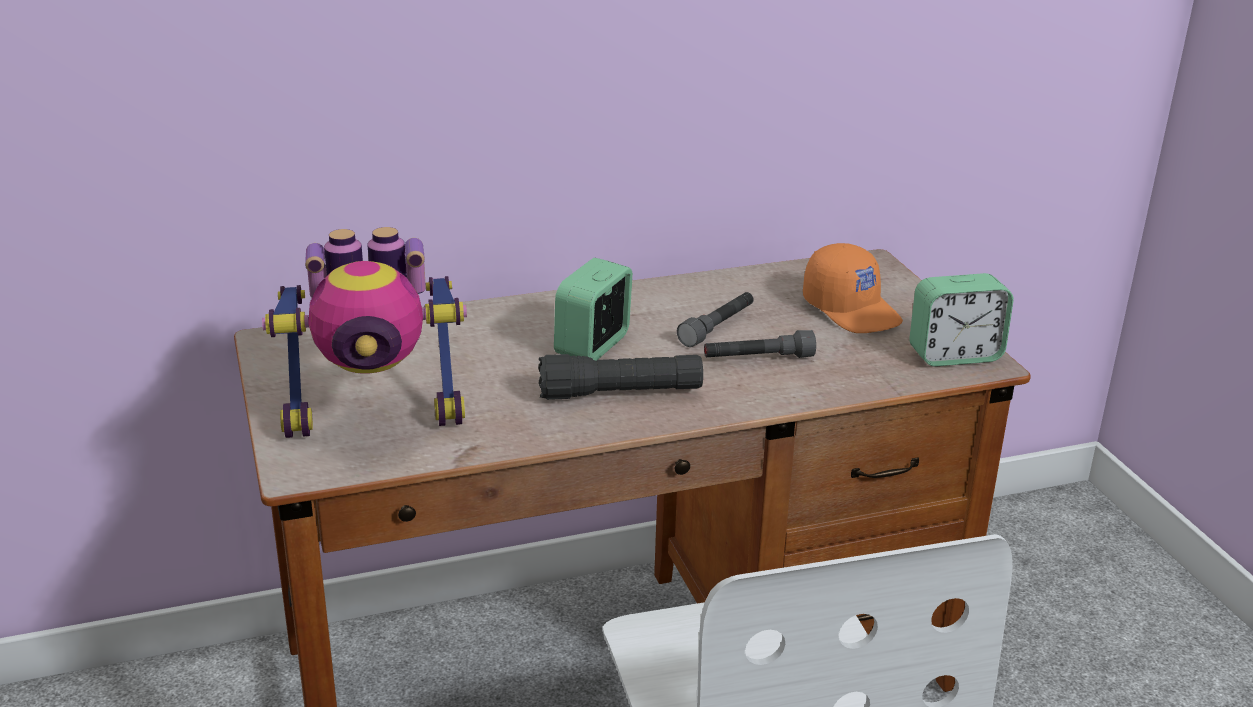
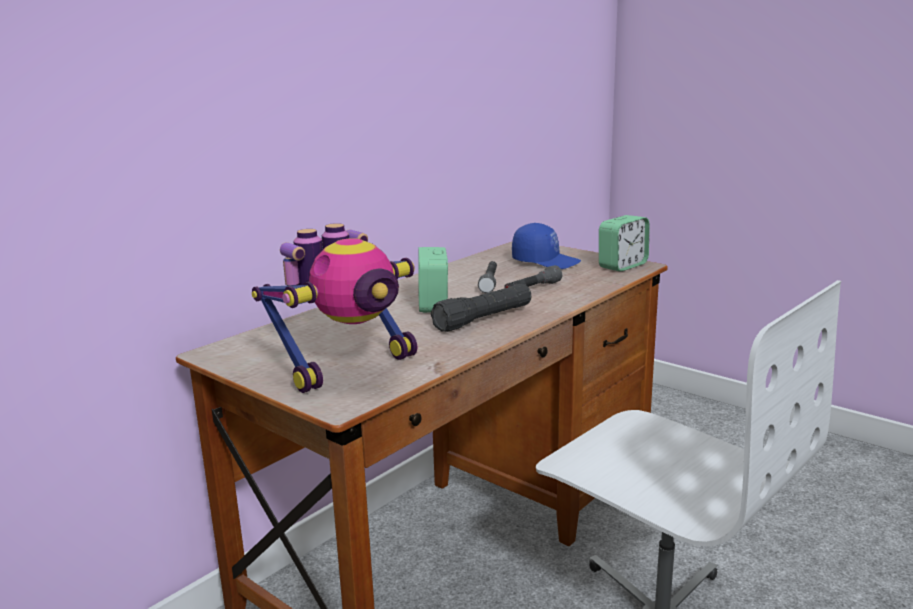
camera: 30 degrees left, 10 degrees down
(852, 309) = (545, 261): orange cap -> blue cap

